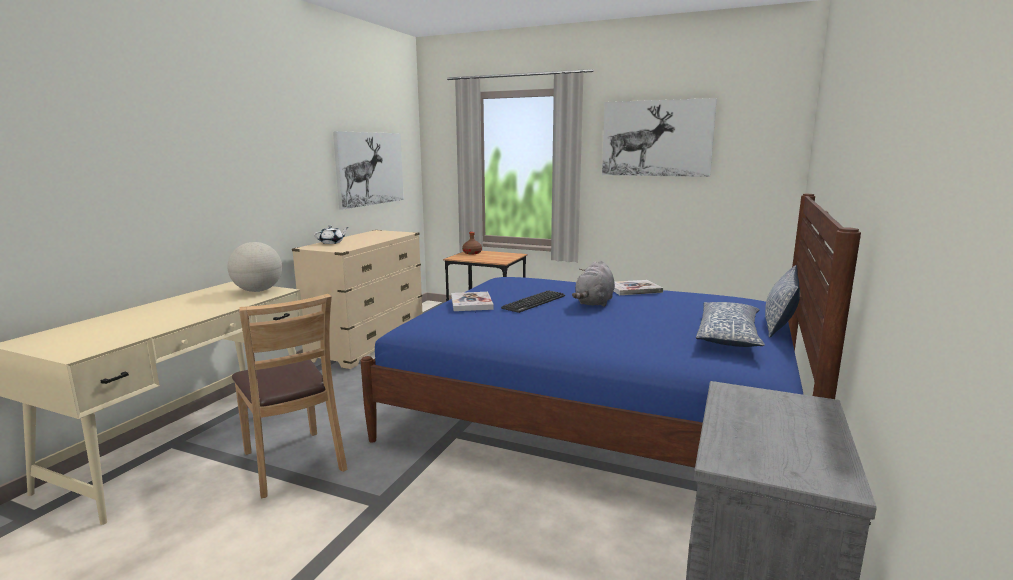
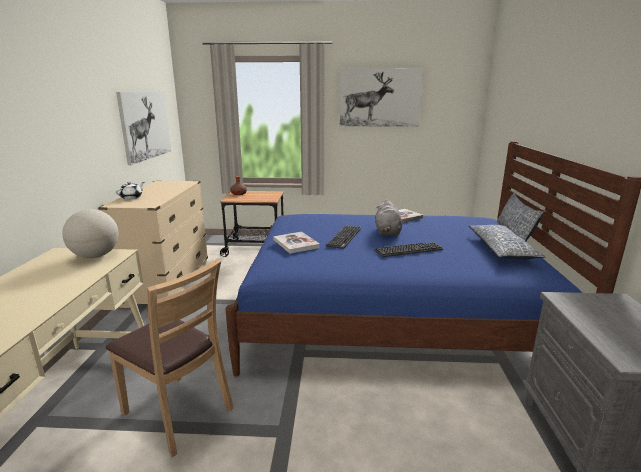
camera: 20 degrees left, 5 degrees up
(596, 322) = (408, 250): none -> keyboard

